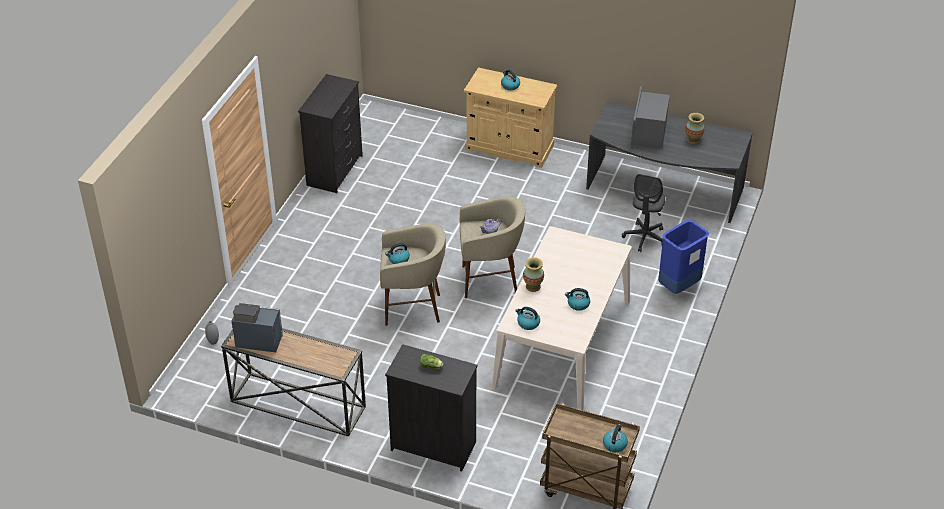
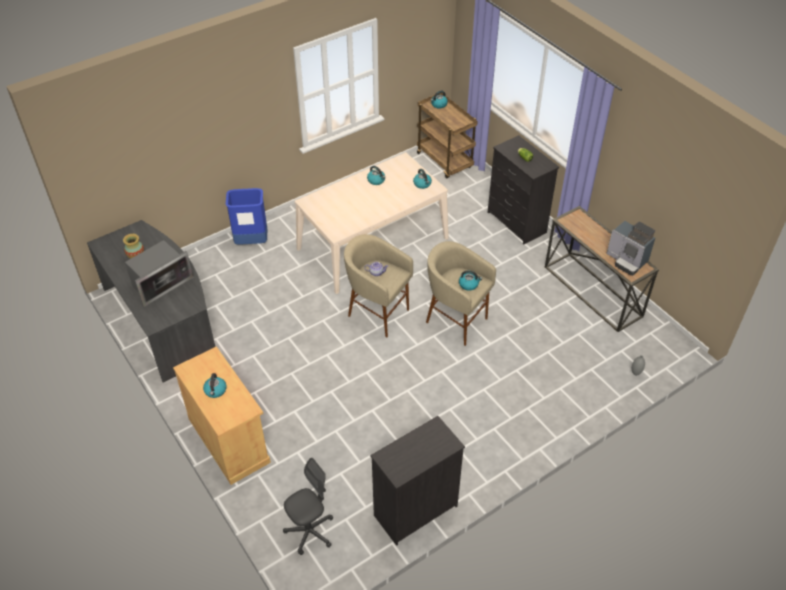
camera: 145 degrees left, 5 degrees up
(533, 286) = (394, 205): vase -> none
(644, 238) = (227, 288): grey office chair -> grey office chair (310, 532)

